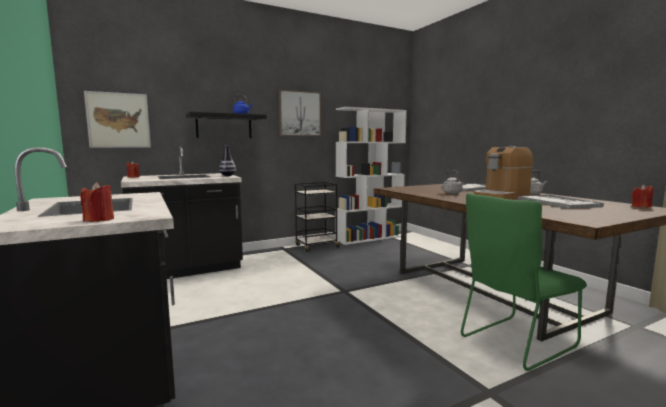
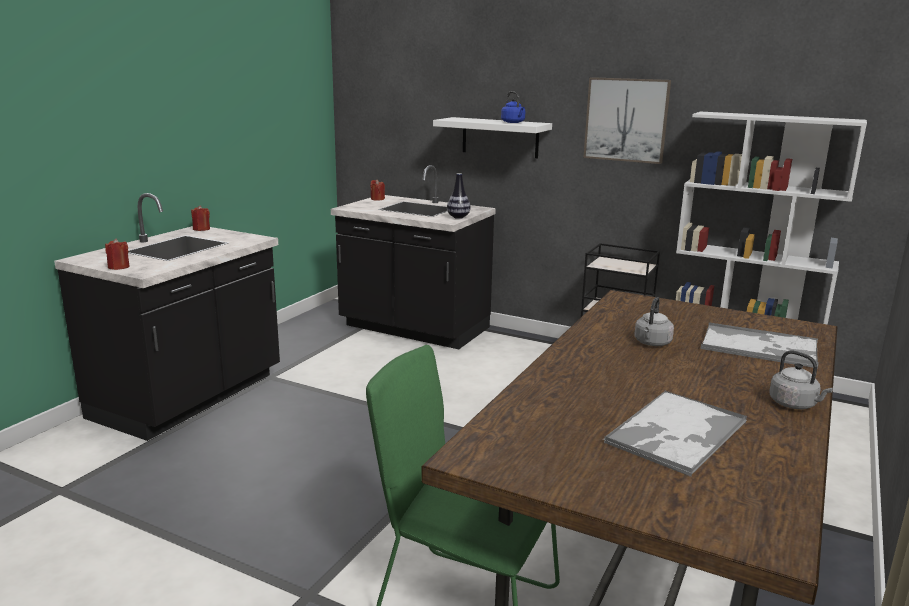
camera: 55 degrees right, 10 degrees up
(118, 120) = (382, 124): picture -> none
(224, 126) = (500, 137): black shelf -> white shelf
(501, 196) = (679, 381): coffee machine -> none
(641, 206) = (776, 520): red candle -> red candle (201, 229)

